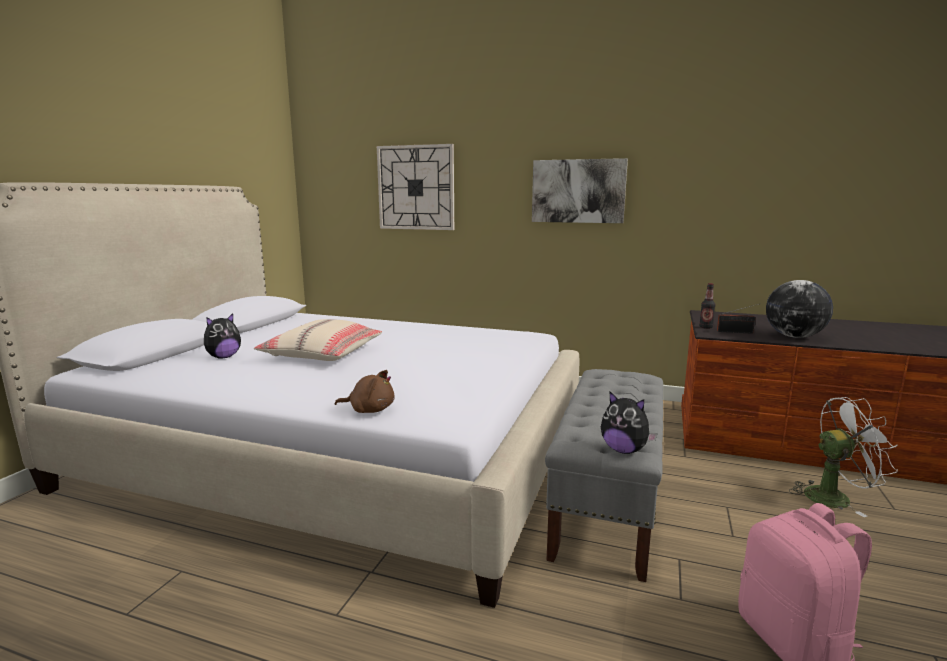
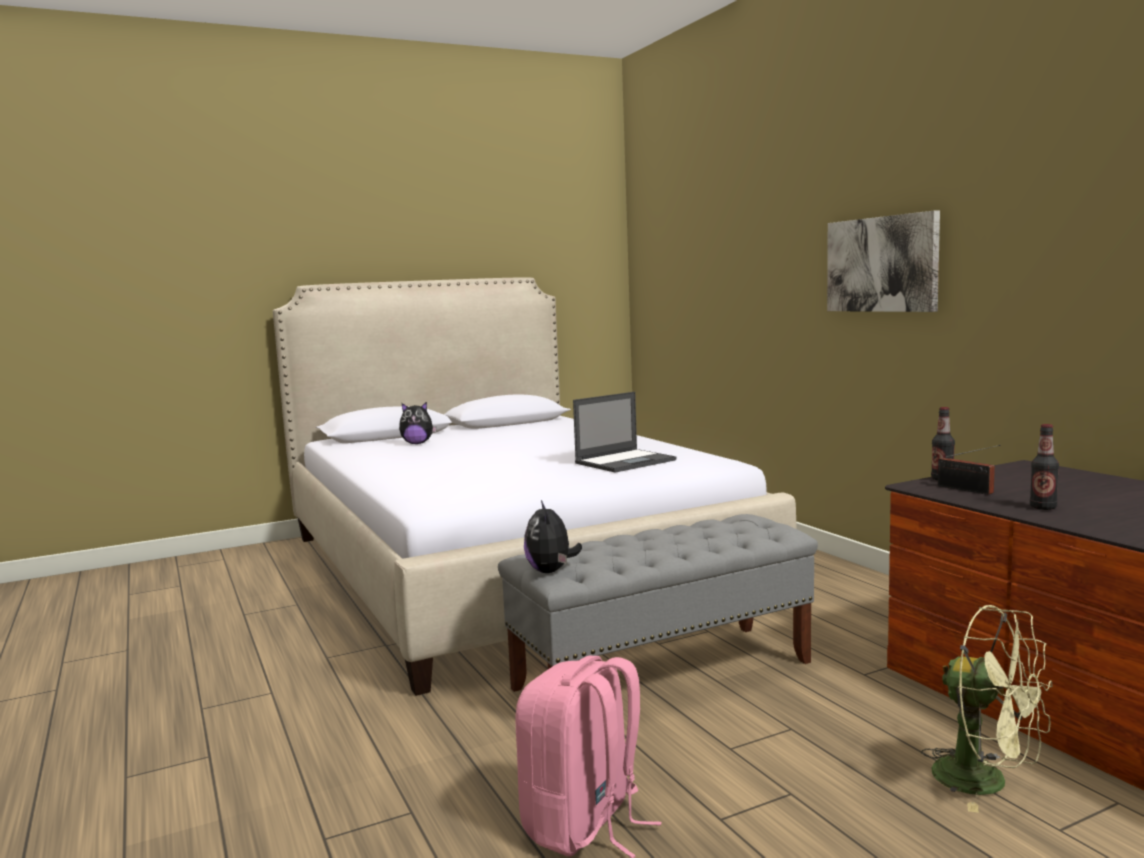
camera: 45 degrees right, 5 degrees down
(322, 353) = (484, 450): beige pillow -> none
(369, 410) = (403, 490): brown plush toy -> none
(416, 187) = (721, 268): wall clock -> none
(471, 344) = (626, 461): none -> laptop
(794, 336) = (1043, 507): globe -> bottle
(834, 497) = (986, 782): white fan -> green fan

